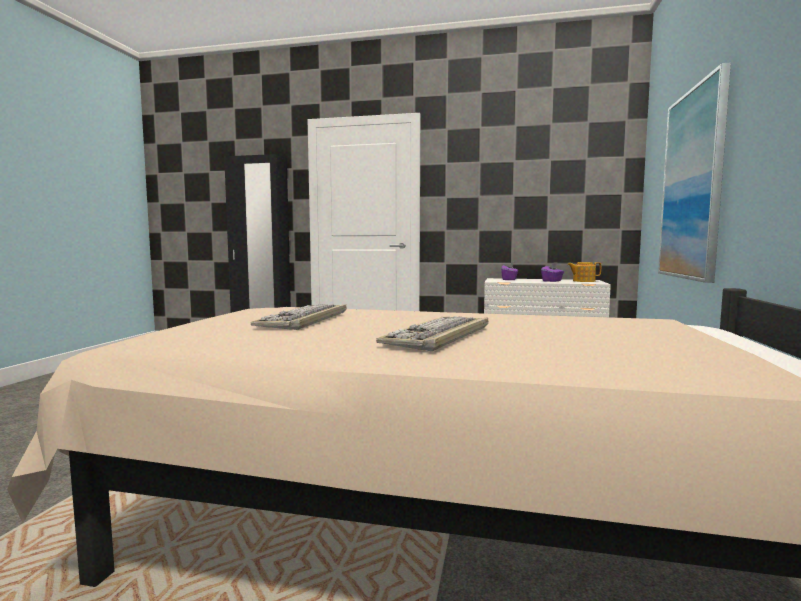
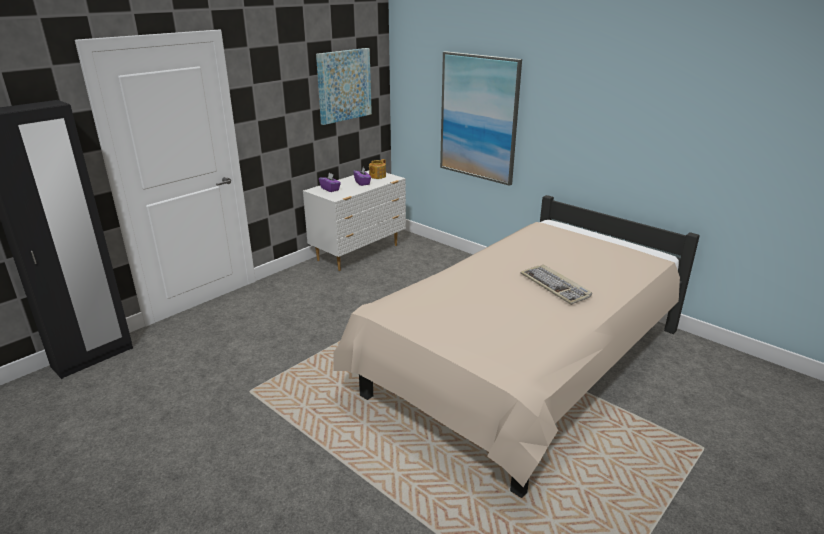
camera: 60 degrees left, 20 degrees up
(304, 320) = (471, 308): keyboard -> none
(562, 174) = (344, 85): none -> picture

